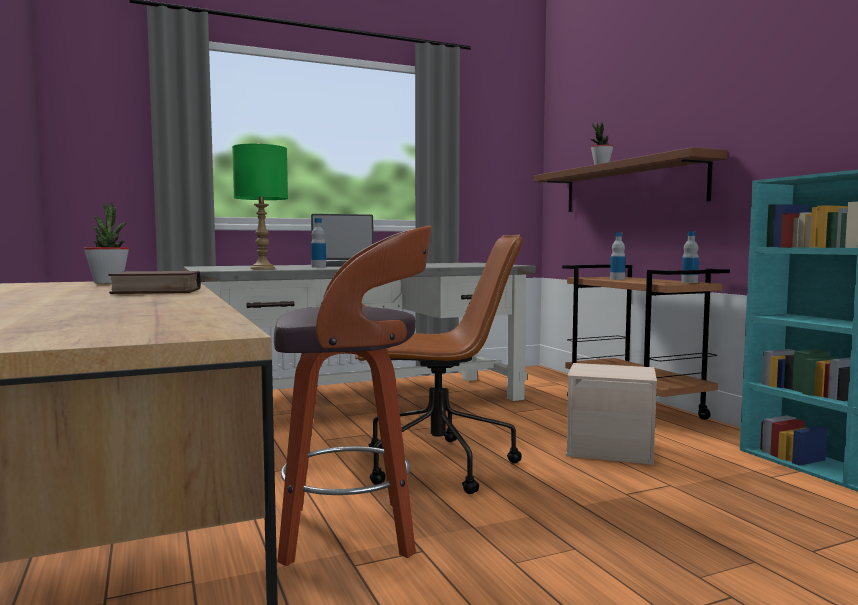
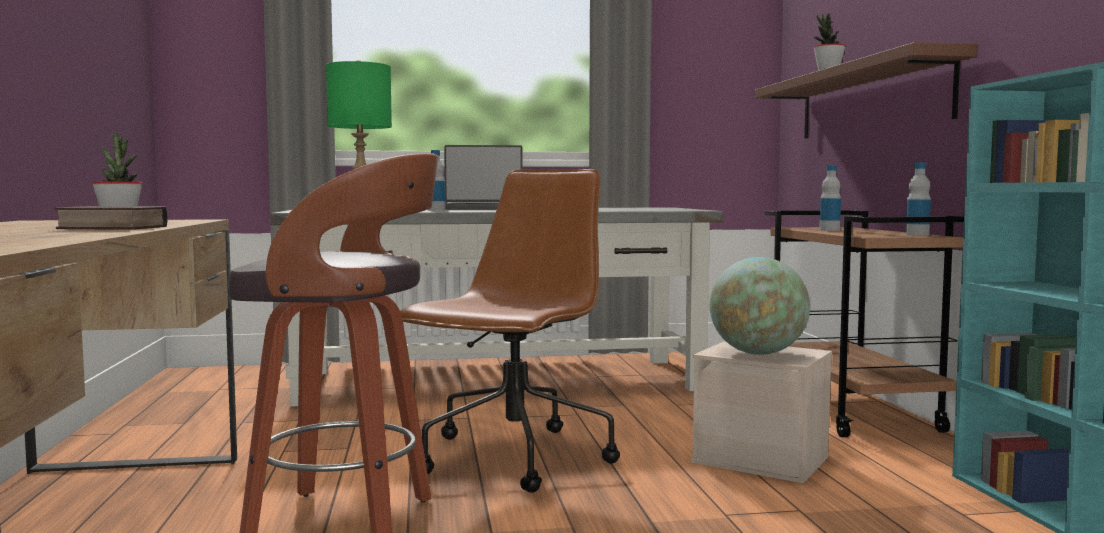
camera: 15 degrees right, 0 degrees up
(435, 465) = (514, 459): brown office chair -> brown office chair turned 75 degrees counterclockwise
(610, 372) = (757, 353): none -> globe

